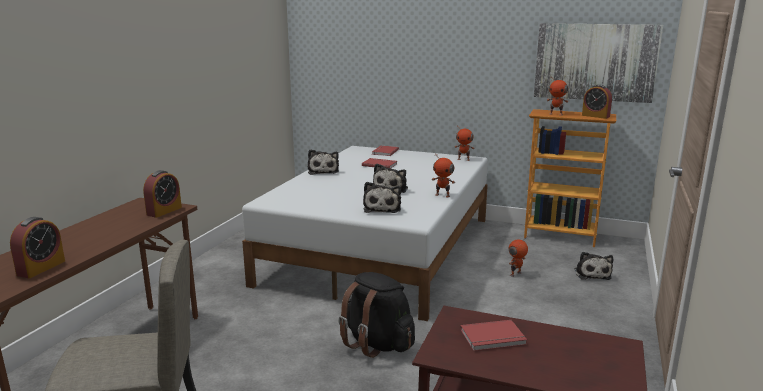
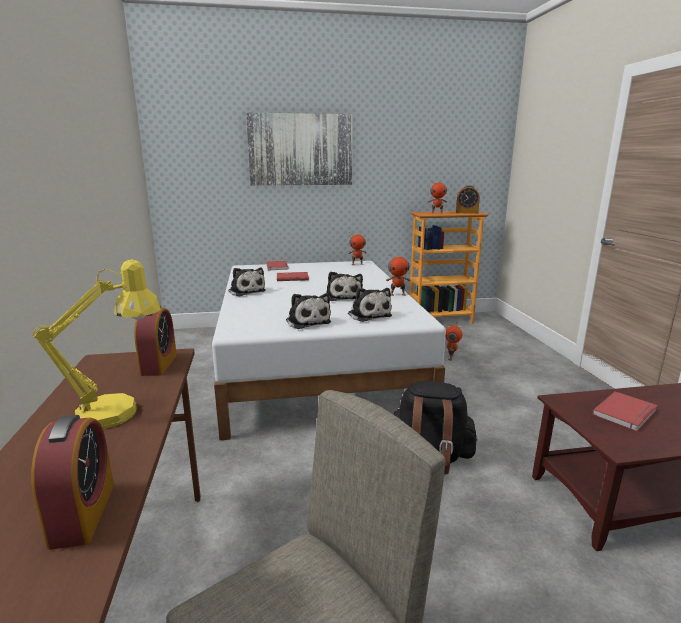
camera: 30 degrees left, 0 degrees up
(111, 231) = (120, 411): none -> yellow table lamp
(592, 274) = (499, 344): plush toy -> plush toy (307, 321)
(595, 62) = (456, 167): picture -> picture (300, 150)

